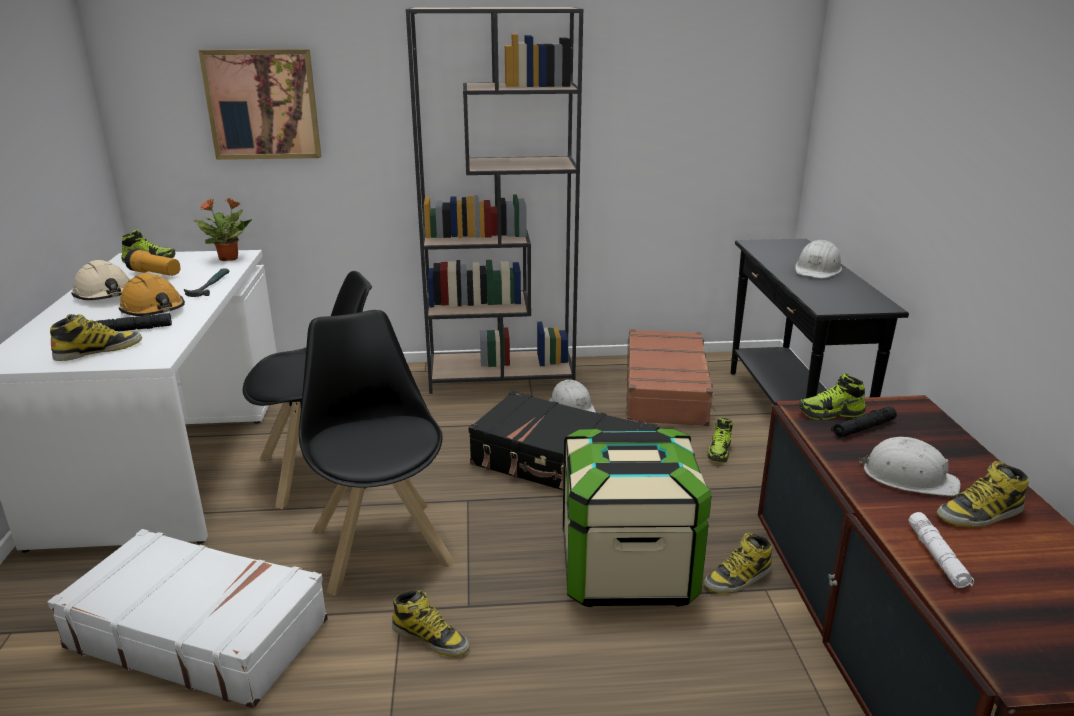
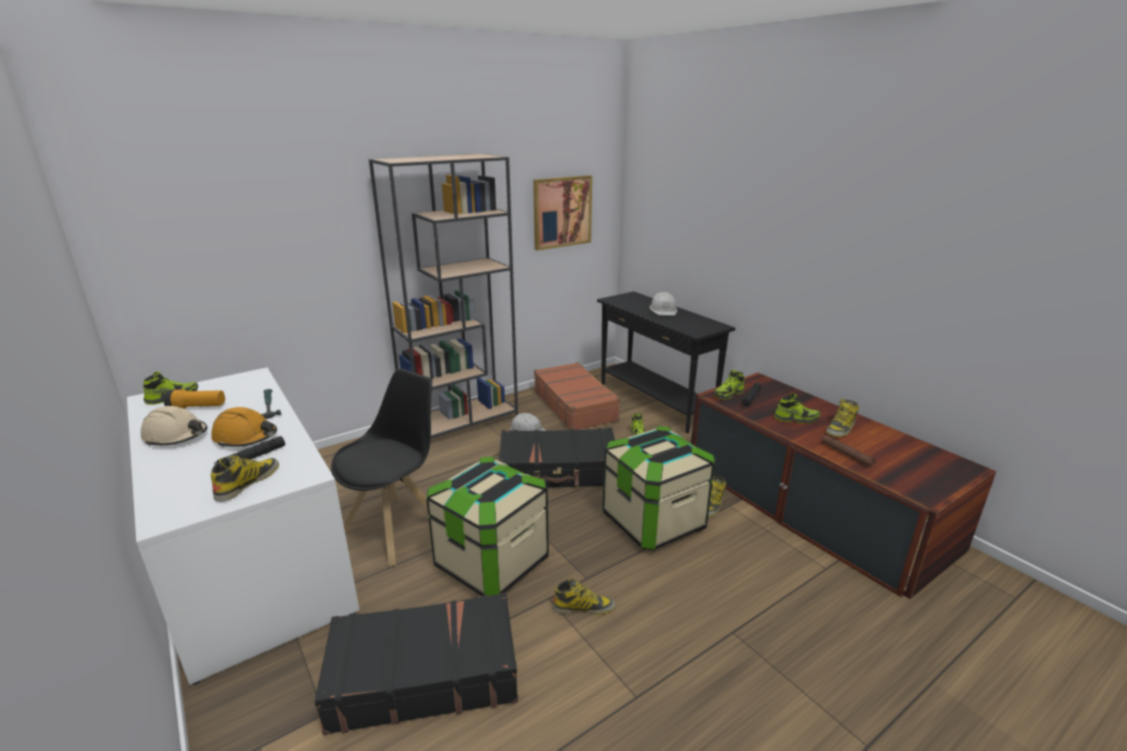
camera: 30 degrees left, 0 degrees up
(199, 632) = (423, 674): white suitcase -> black suitcase
(229, 258) = (249, 380): potted plant -> none
(263, 104) = (246, 245): picture -> picture (562, 212)
(380, 543) = (492, 562): black chair -> storage box
(908, 477) = (796, 419): white hard hat -> shoe
(937, 557) = (847, 455): white flashlight -> brown flashlight

